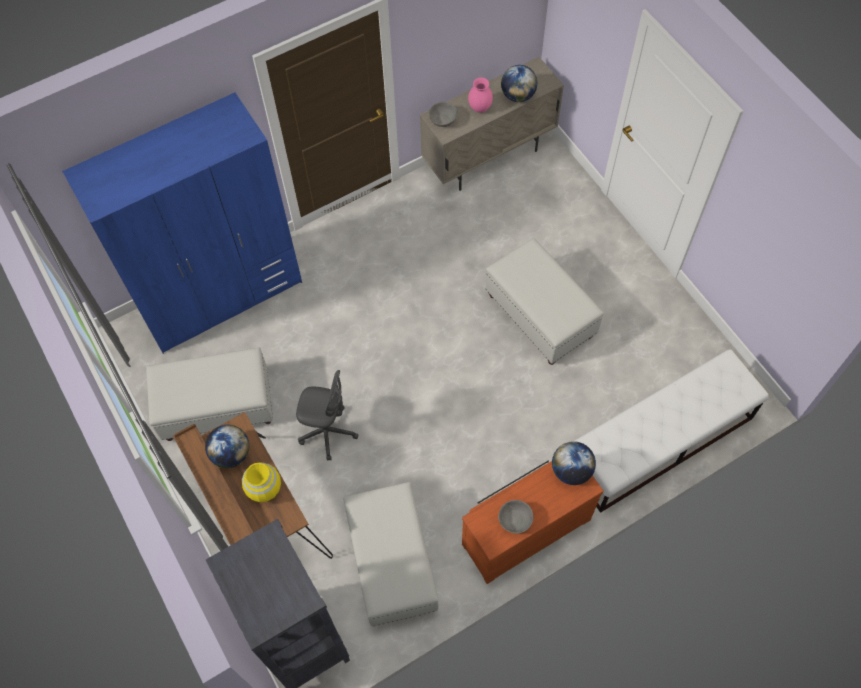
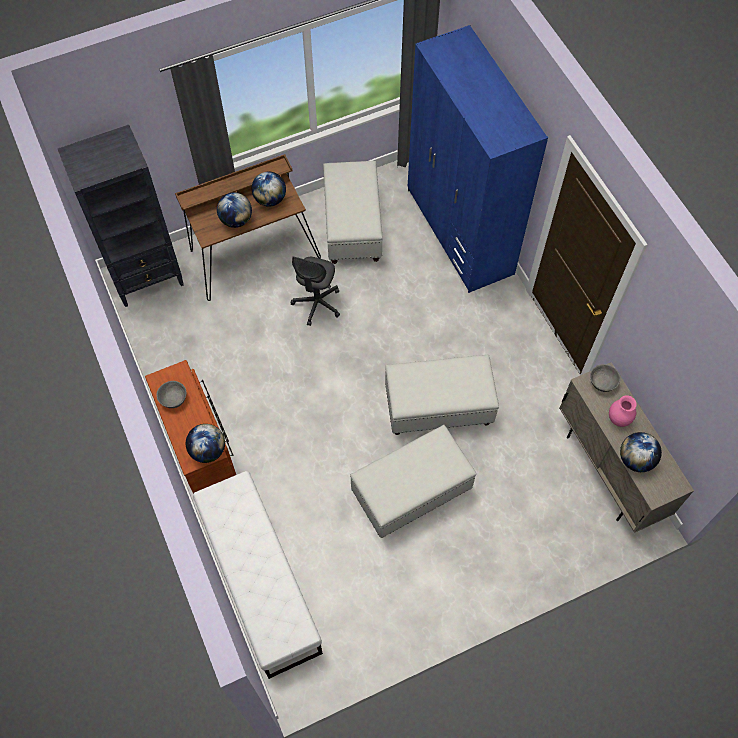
camera: 95 degrees right, 0 degrees up
(264, 489) = (236, 220): yellow vase -> globe
(392, 562) = (194, 342): white ottoman -> white ottoman (439, 407)

